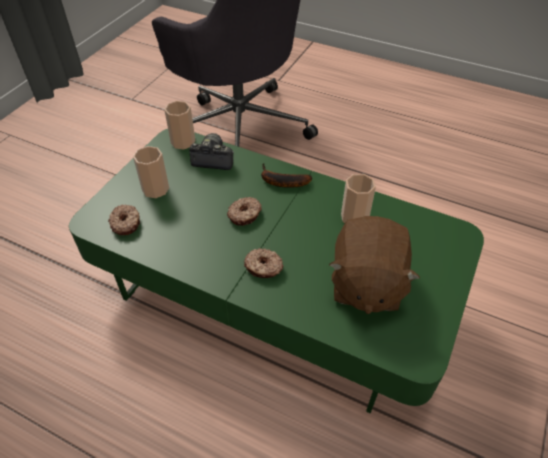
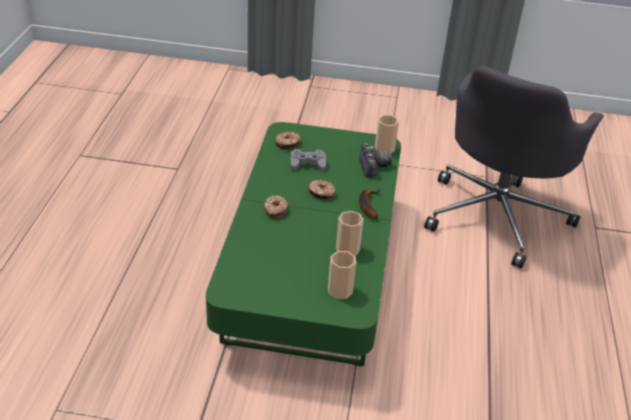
camera: 70 degrees right, 10 degrees down
(155, 189) = (326, 148): cup -> cup (340, 290)
(181, 214) = (307, 164): none -> grey game controller
(366, 283) = (281, 261): brown plush toy -> none

